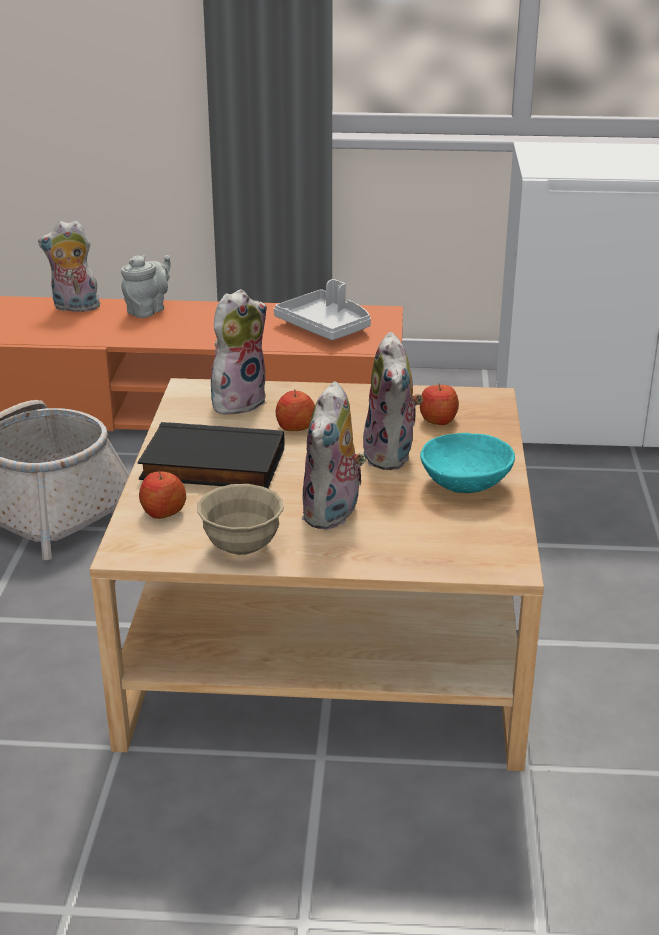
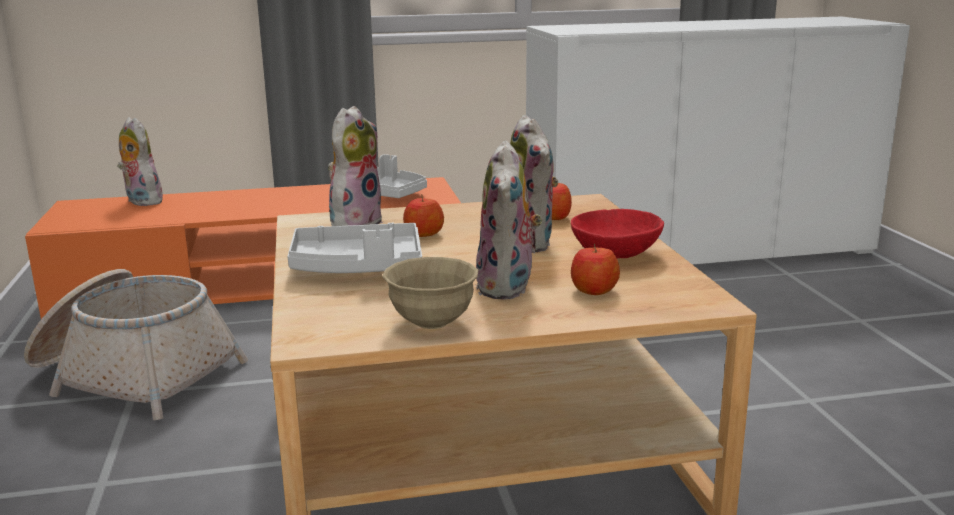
camera: 15 degrees left, 10 degrees down
(74, 308) = (141, 201): plush toy -> plush toy turned 60 degrees clockwise
(148, 310) = (214, 197): grey teapot -> none
(163, 511) = (328, 306): apple -> apple (594, 290)
(211, 466) = (358, 268): black book -> grey tray
(467, 483) = (616, 253): turquoise bowl -> red bowl

